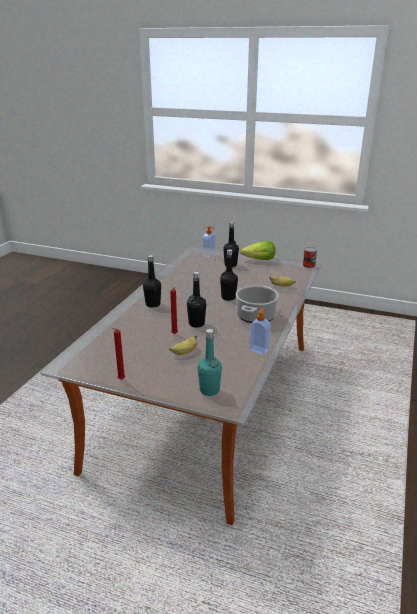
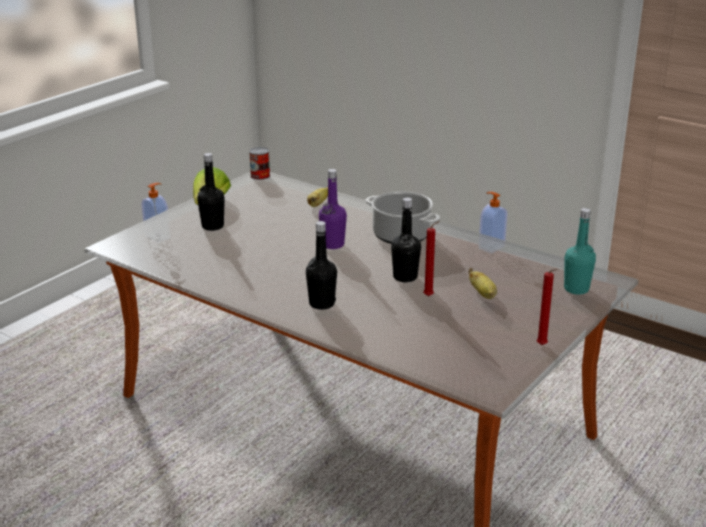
camera: 75 degrees left, 0 degrees up
(228, 297) = (333, 244): black bottle -> purple bottle

